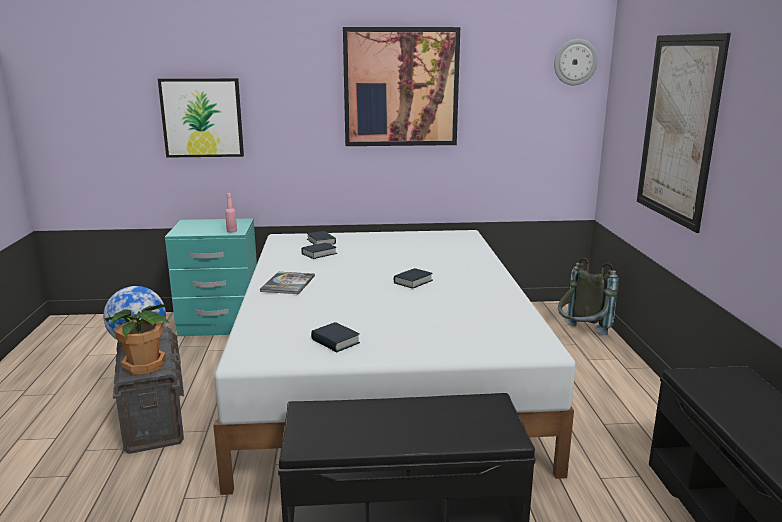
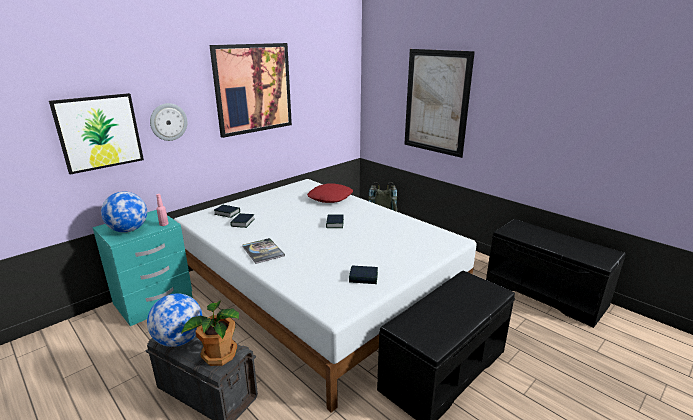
camera: 40 degrees left, 5 degrees up
(198, 228) = (129, 230): none -> globe
(462, 255) = (330, 198): none -> red pillow
(575, 62) = (346, 63): wall clock -> wall clock (168, 122)

